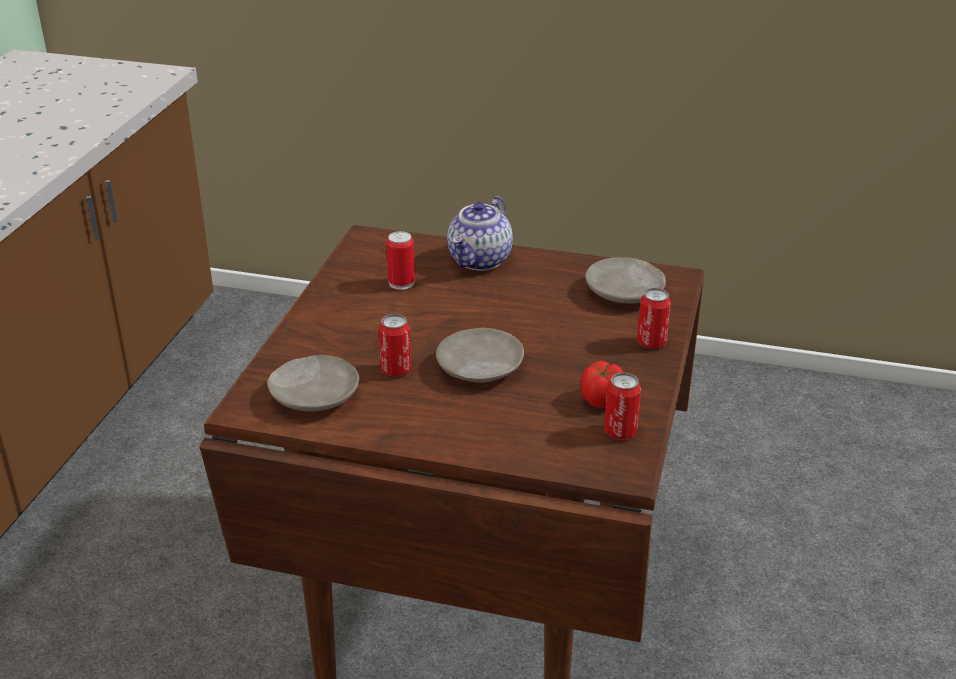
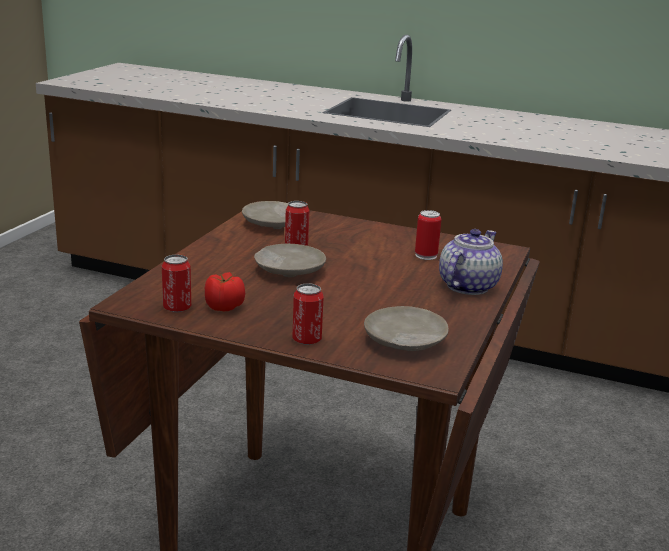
camera: 95 degrees right, 10 degrees down
(480, 260) = (467, 286): teapot -> teapot turned 90 degrees clockwise

